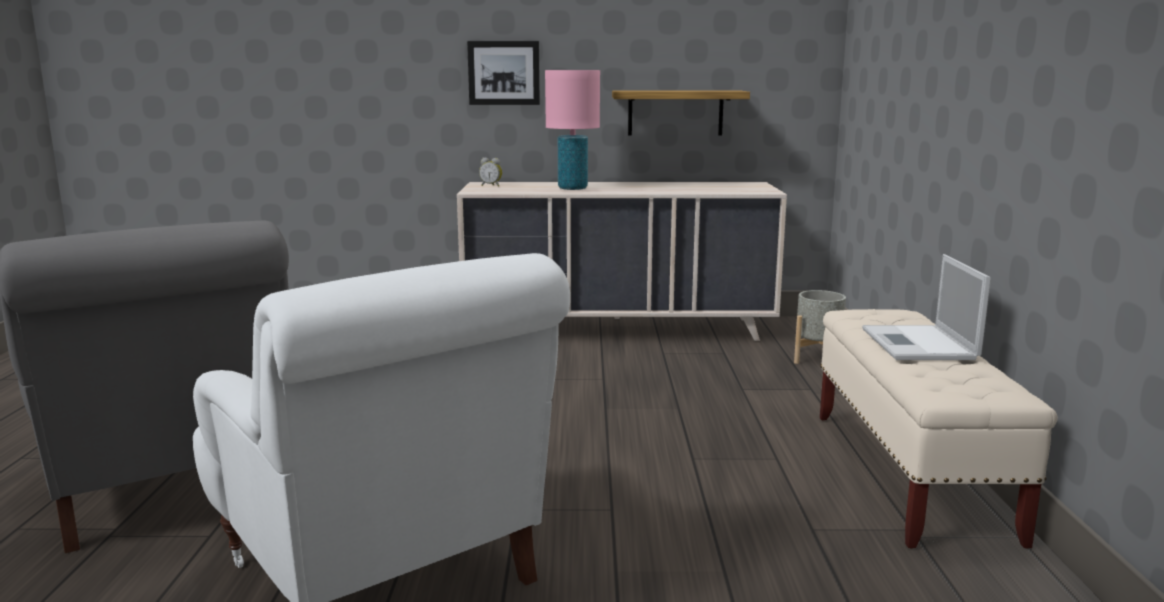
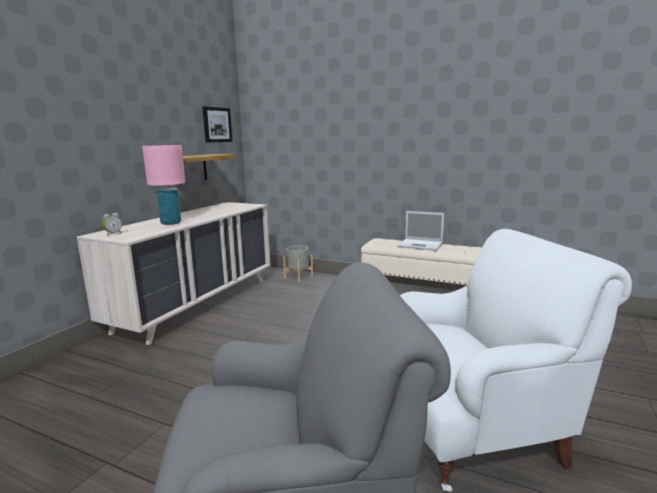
camera: 65 degrees left, 0 degrees up
(504, 73) = (88, 149): picture -> picture (217, 125)

